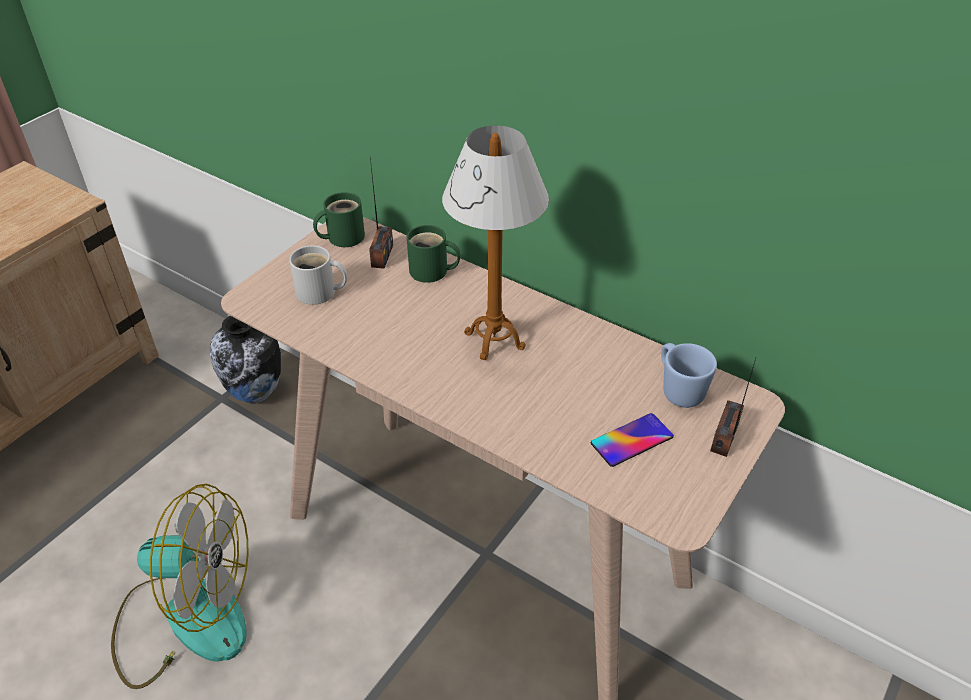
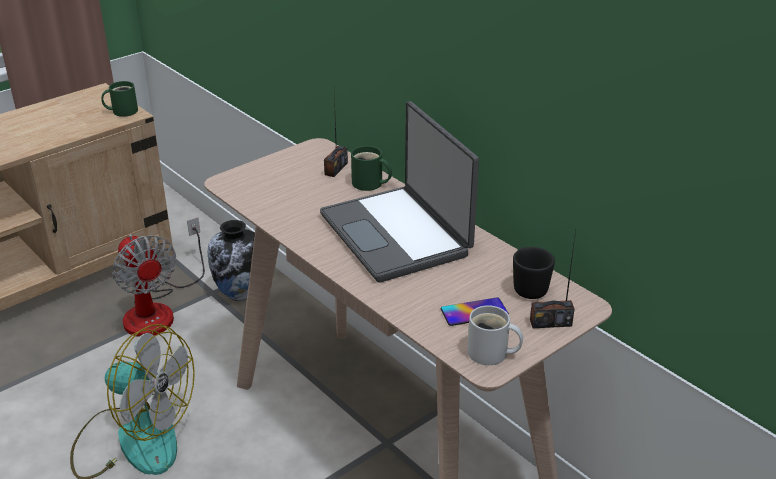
camera: 15 degrees right, 10 degrees down
(162, 433) = (158, 309): none -> fan
(319, 293) = (278, 186): white mug -> white mug (491, 354)
(342, 237) = (311, 153): green mug -> green mug (122, 111)
(494, 341) = (397, 234): table lamp -> laptop
(678, 389) = (528, 287): blue mug -> black mug
(725, 437) = (550, 322): radio -> radio turned 135 degrees counterclockwise

